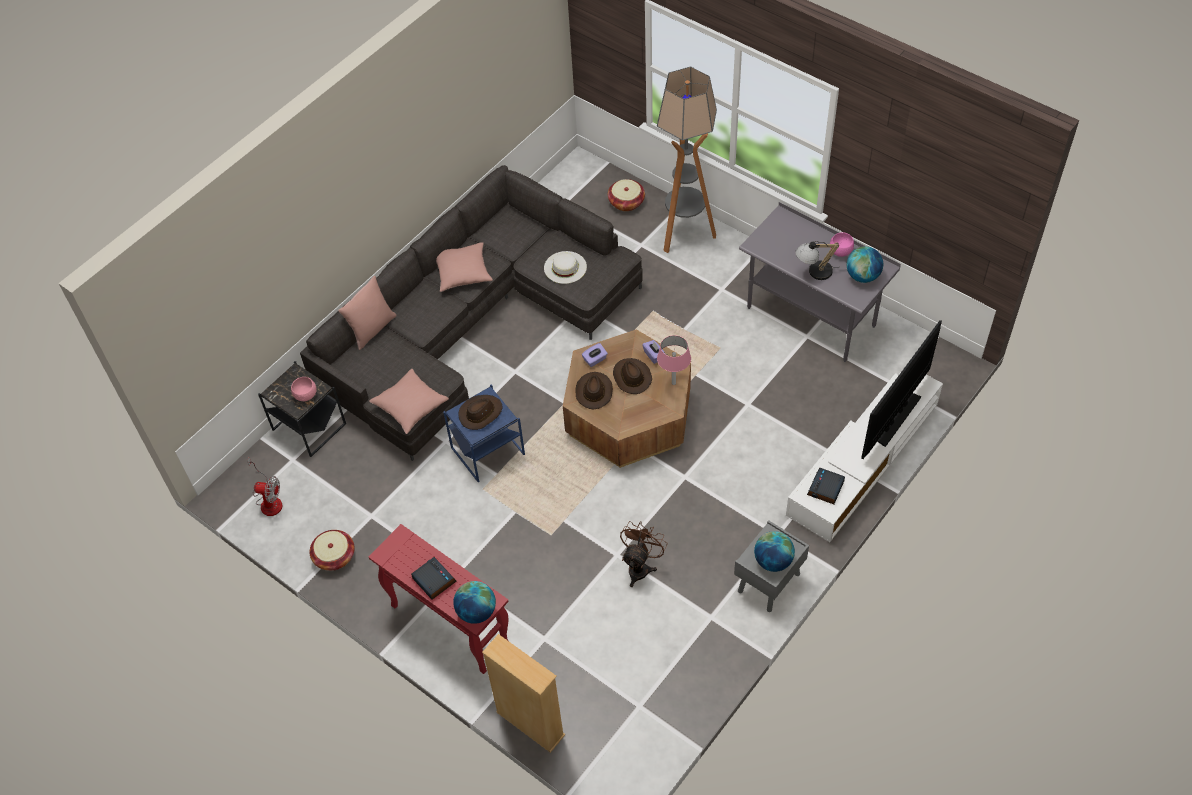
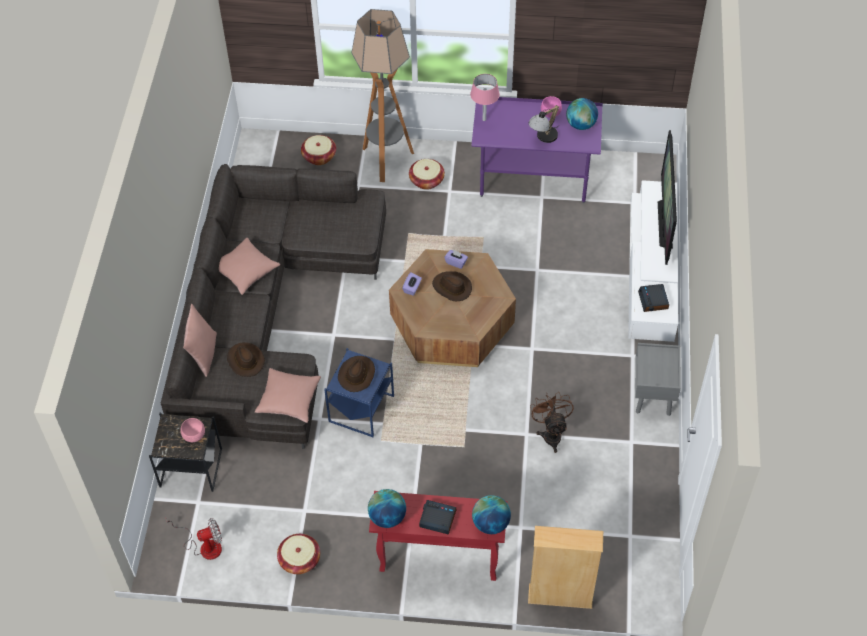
camera: 35 degrees left, 0 degrees up
(565, 267) = (329, 227): white hat -> none
(594, 391) = (431, 313): brown hat -> brown hat (245, 360)
(673, 383) = (488, 276): pink table lamp -> pink table lamp (484, 119)
(708, 269) = (426, 180): none -> basket
(773, 561) = (663, 371): globe -> globe (387, 517)
(811, 317) = (533, 181): grey desk -> purple desk

